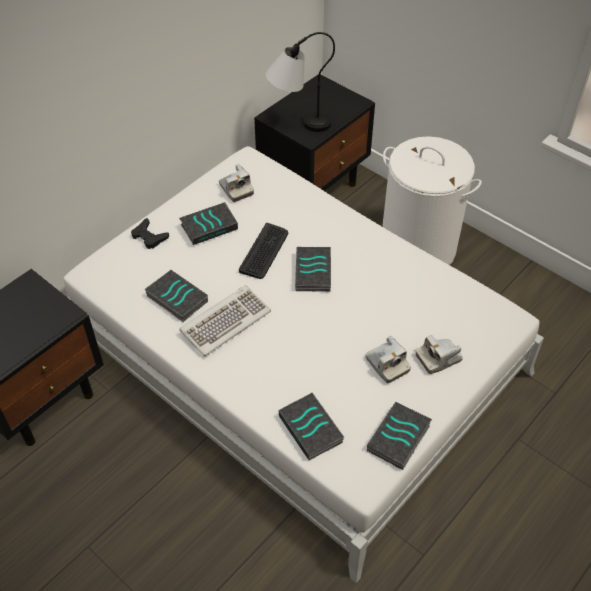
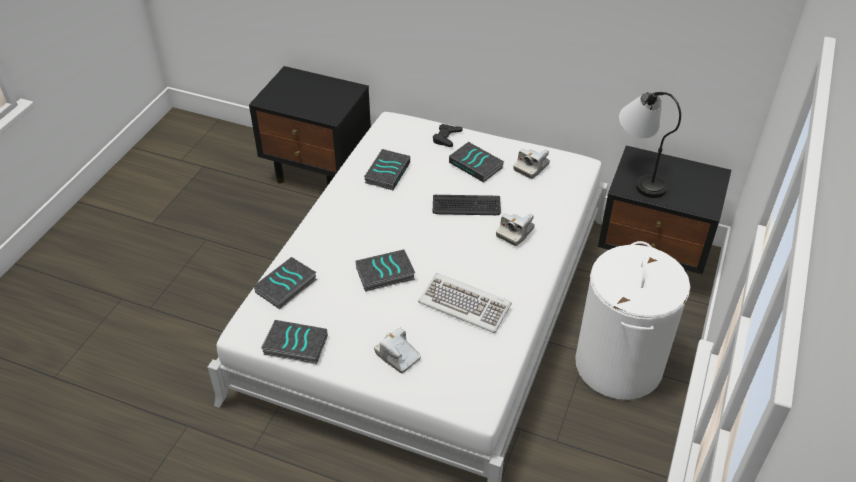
camera: 70 degrees right, 5 degrees down
(225, 321) = (375, 205): keyboard -> keyboard (465, 304)
(314, 273) = (458, 244): book -> book (384, 274)
(387, 365) = (373, 319): camera -> camera (515, 232)

